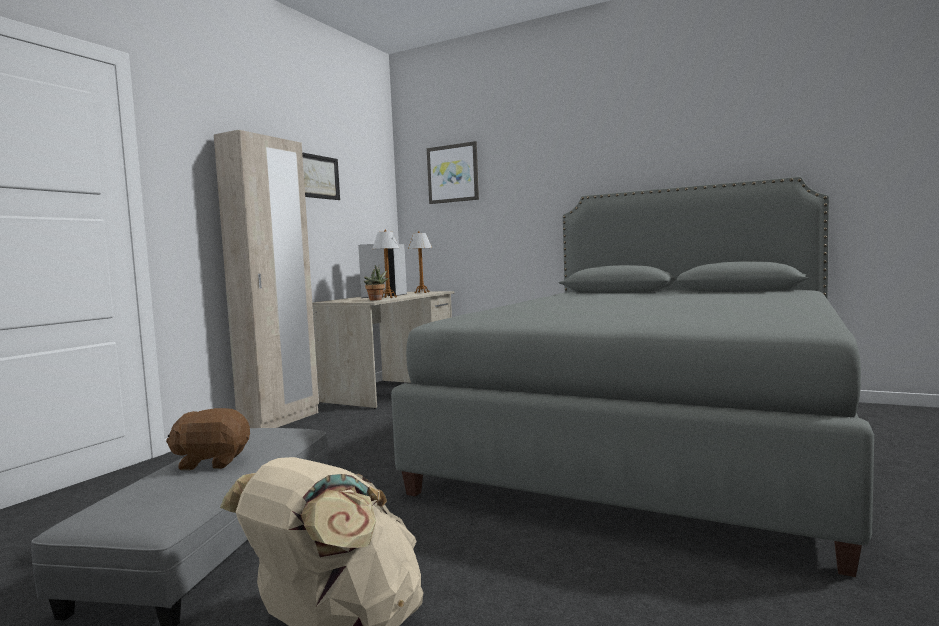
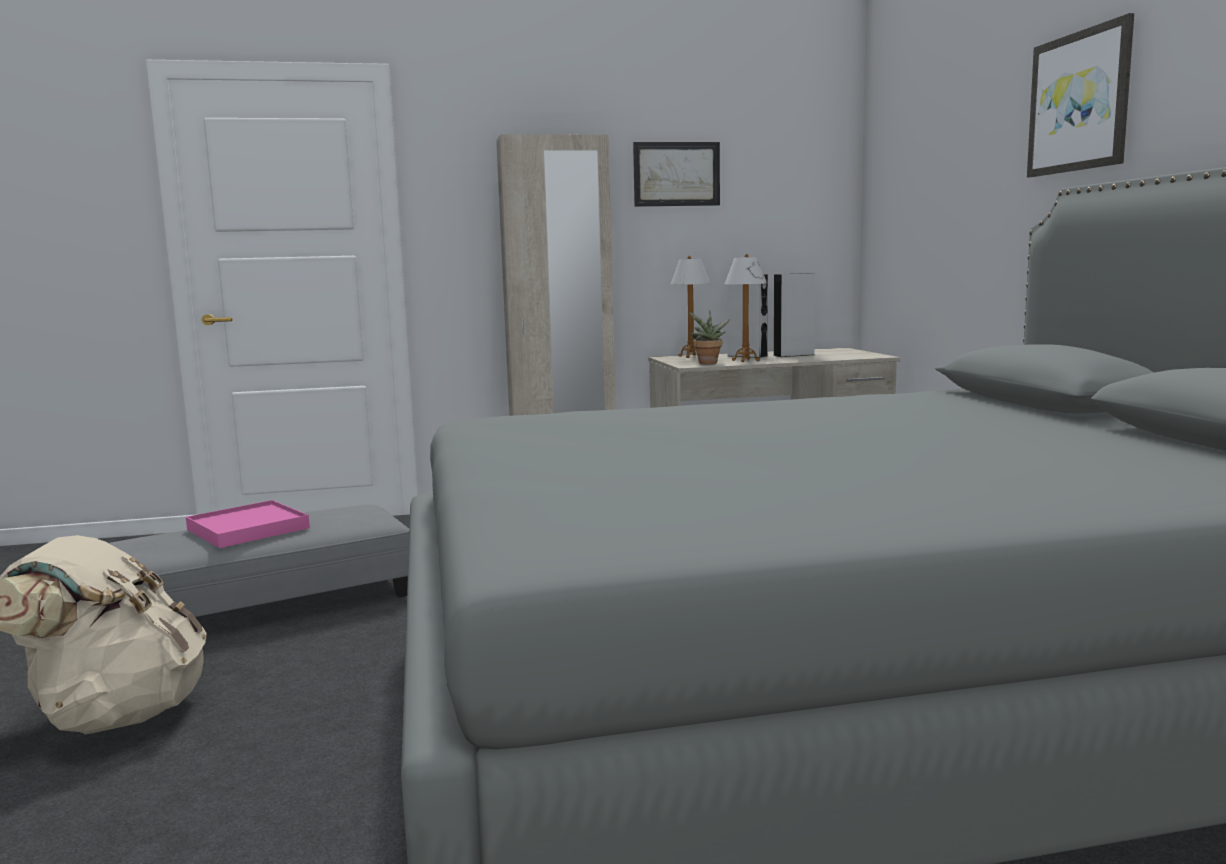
camera: 50 degrees right, 5 degrees up
(212, 462) = (248, 529): brown plush toy -> pink tray
(422, 292) = (844, 355): table lamp -> table lamp (691, 356)
(453, 173) = (919, 145): picture -> picture (1080, 102)

